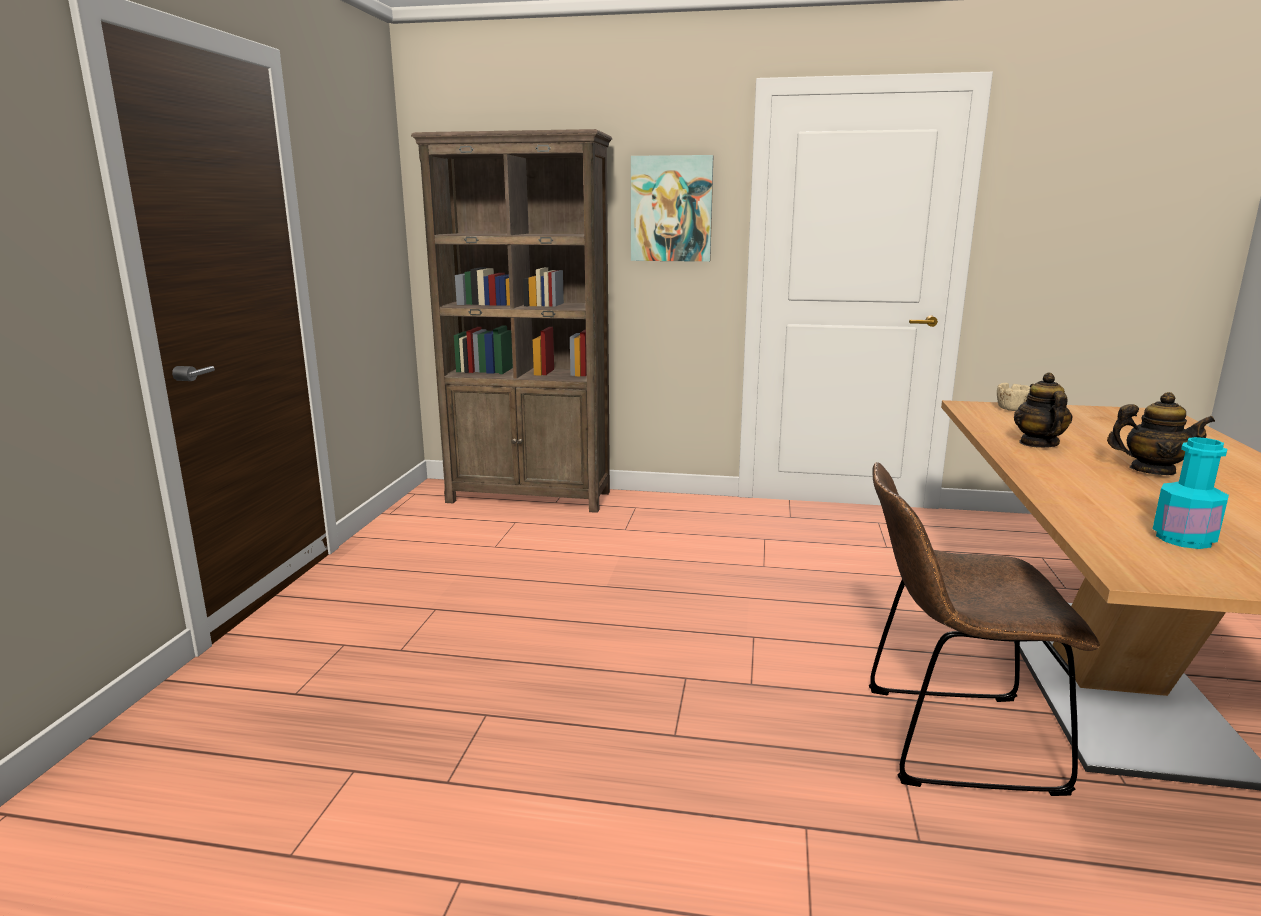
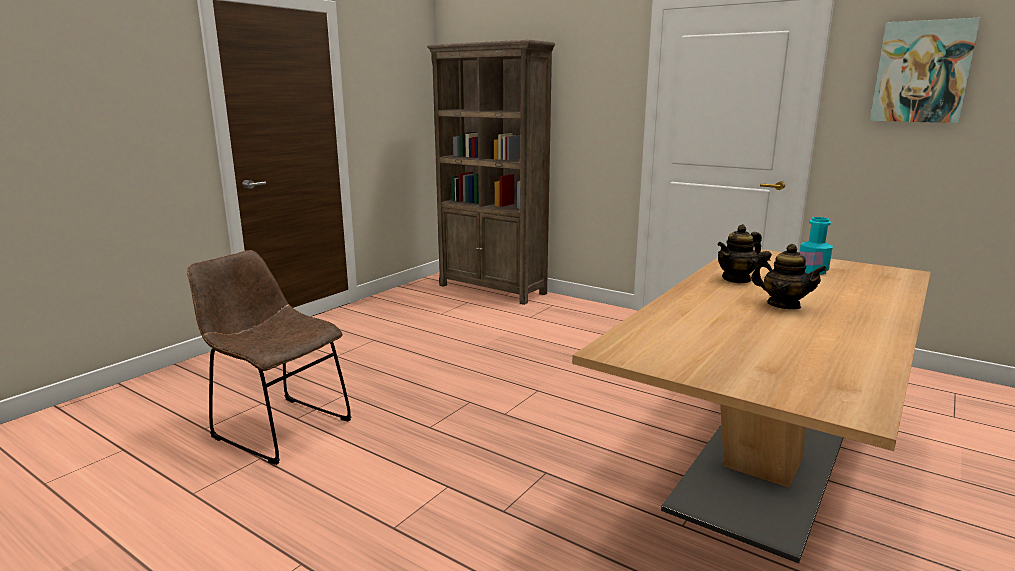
camera: 25 degrees right, 0 degrees up
(671, 209) = (593, 94): picture -> picture (922, 72)
(948, 738) = (592, 470): brown chair -> brown chair (277, 427)
(1012, 409) = (775, 257): beige bowl -> none
(1038, 444) = (736, 279): teapot -> teapot turned 150 degrees counterclockwise
(1183, 539) = (693, 342): turquoise bottle -> turquoise bottle (812, 271)

